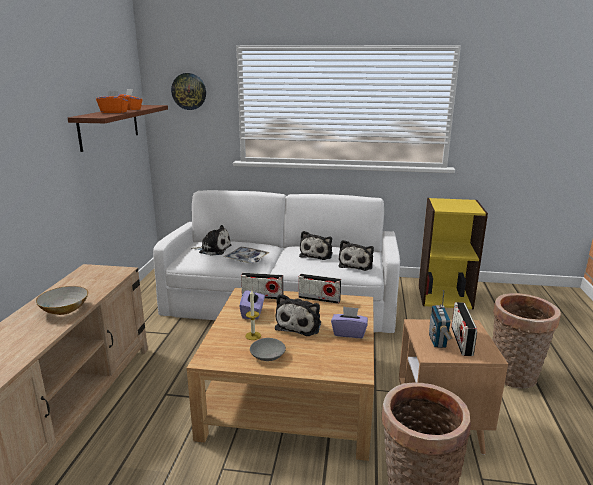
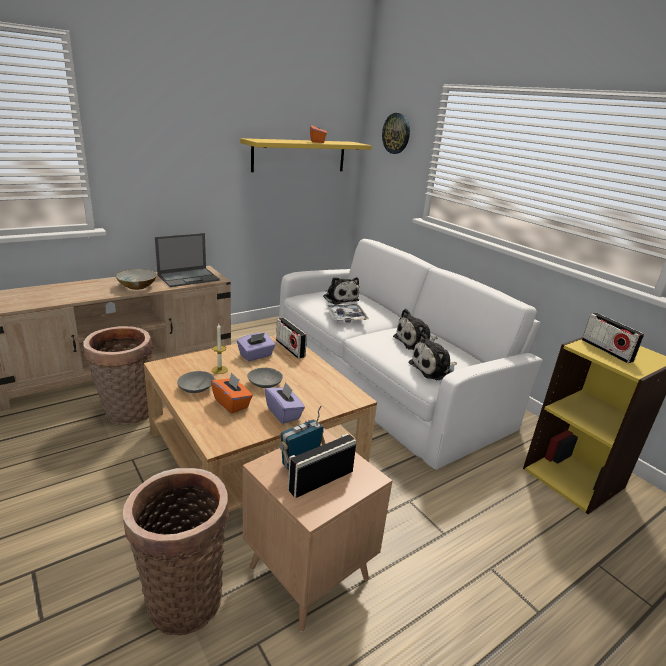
camera: 45 degrees right, 5 degrees up
(93, 280) = (189, 277): none -> laptop
(109, 126) = (299, 156): brown shelf -> yellow shelf
(114, 112) = (291, 141): orange tissue box -> orange tissue box (232, 403)
(300, 325) = (265, 383): plush toy -> grey bowl
(319, 299) = (326, 375): radio -> radio (606, 350)
(513, 377) = (486, 610): basket -> basket (126, 412)

